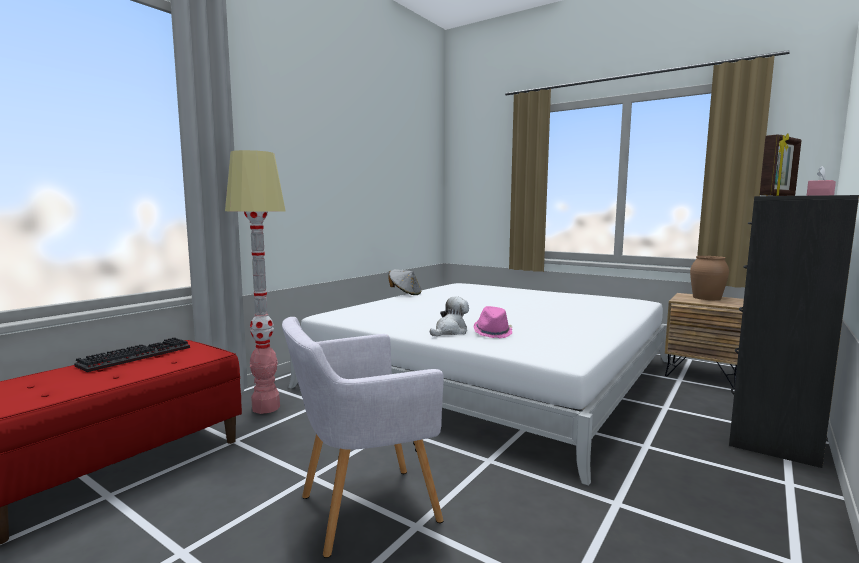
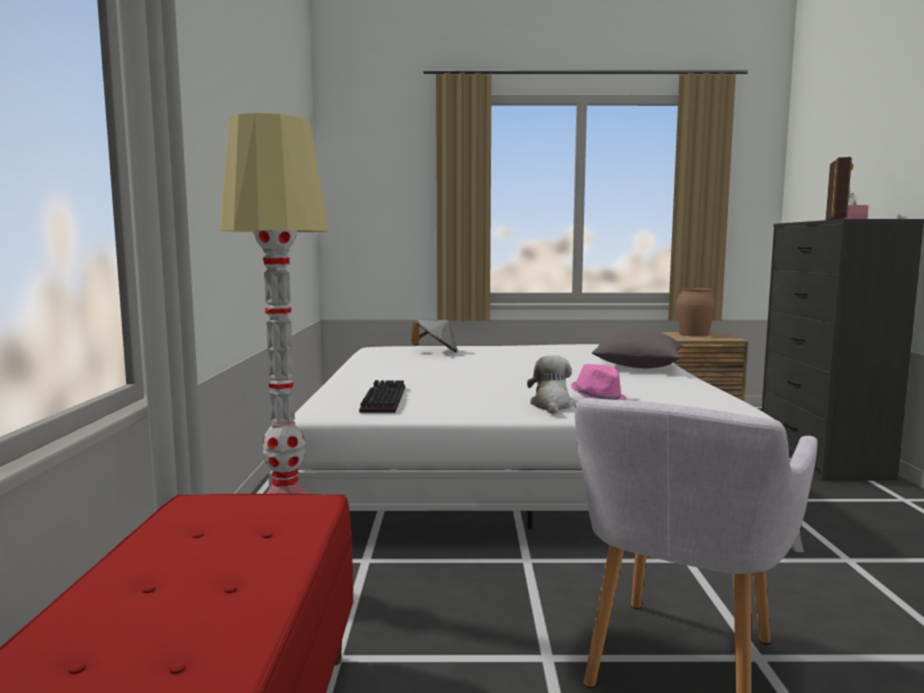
camera: 35 degrees left, 0 degrees up
(136, 356) = (165, 543): keyboard -> keyboard (382, 399)
(405, 293) = (344, 368): grey hat -> grey hat (436, 352)
(596, 317) = (637, 367): none -> grey pillow

